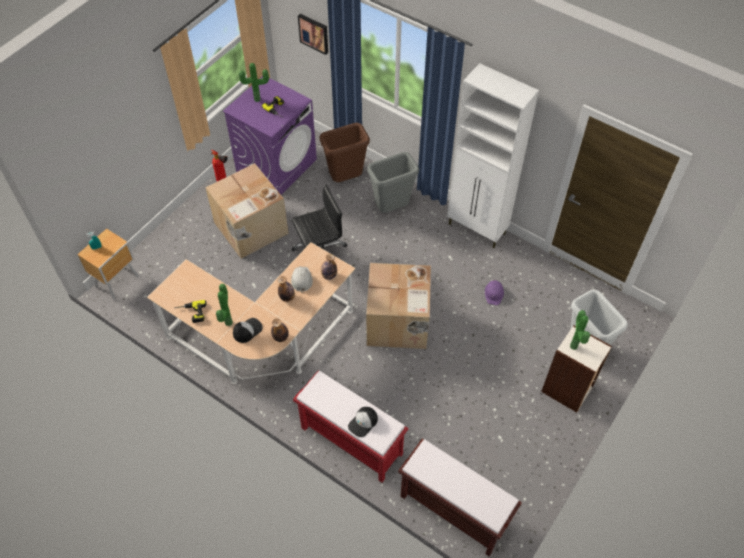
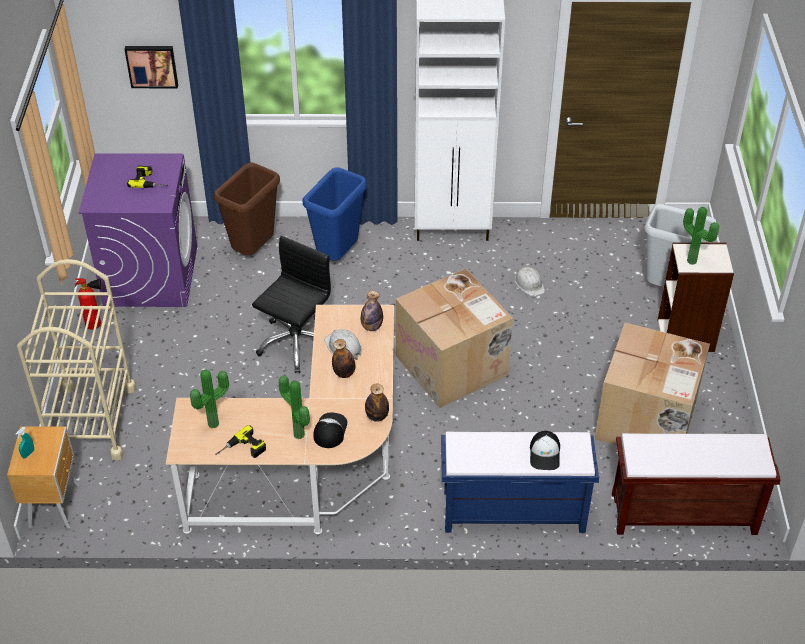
camera: 35 degrees left, 10 degrees down
(174, 241) = (92, 421): none -> beige cart
(250, 229) = (182, 359): cardboard box -> cardboard box (647, 421)
(257, 100) = (114, 182): potted plant -> potted plant (215, 425)
(350, 441) = (512, 512): red bench -> blue bench
(391, 209) = (338, 256): grey trash can -> blue trash can
(494, 293) = (529, 284): purple hard hat -> white hard hat

